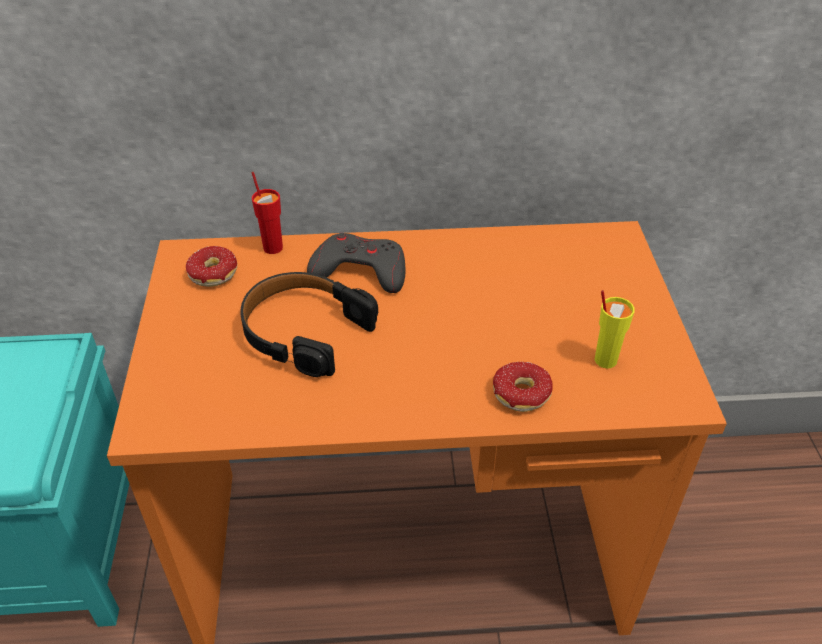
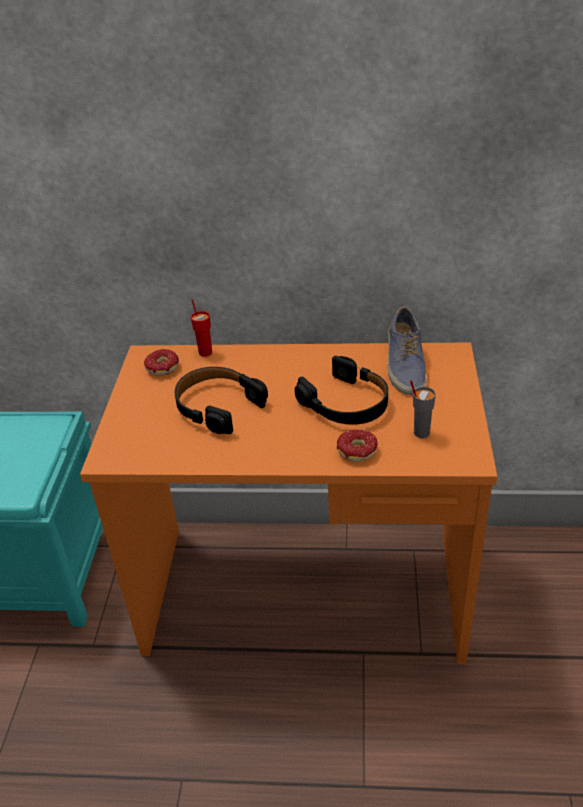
camera: 10 degrees right, 5 degrees down
(360, 270) = (262, 369): grey game controller -> none
(490, 318) = (346, 403): none -> black headphones
(557, 259) = (404, 366): none -> shoe
(604, 360) = (421, 432): yellow cup -> grey cup

